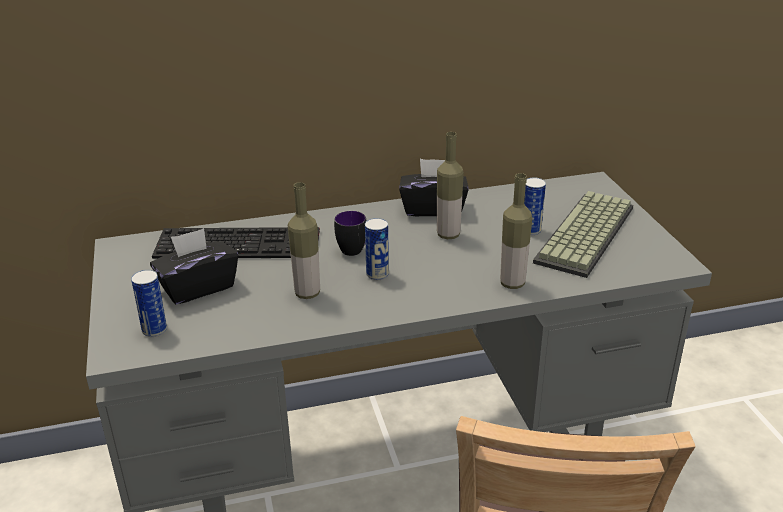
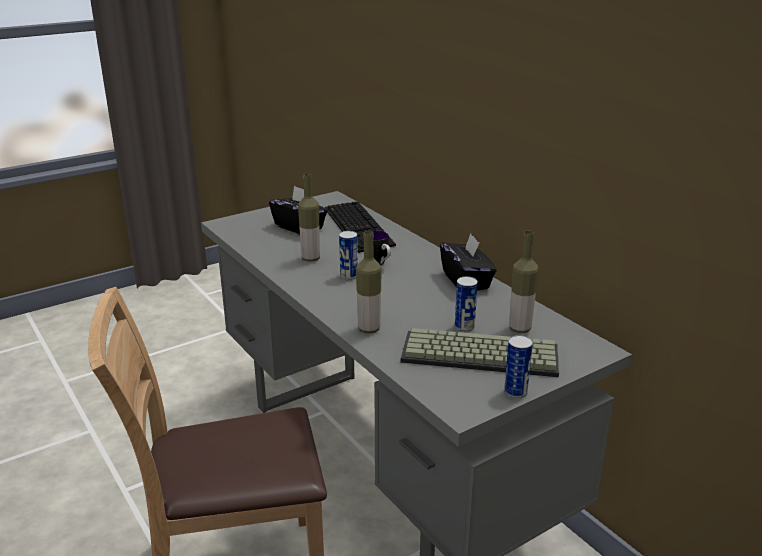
camera: 70 degrees right, 5 degrees down
(154, 330) = (248, 227): can -> can (515, 392)
(448, 235) = (427, 293): bottle -> bottle (519, 329)

